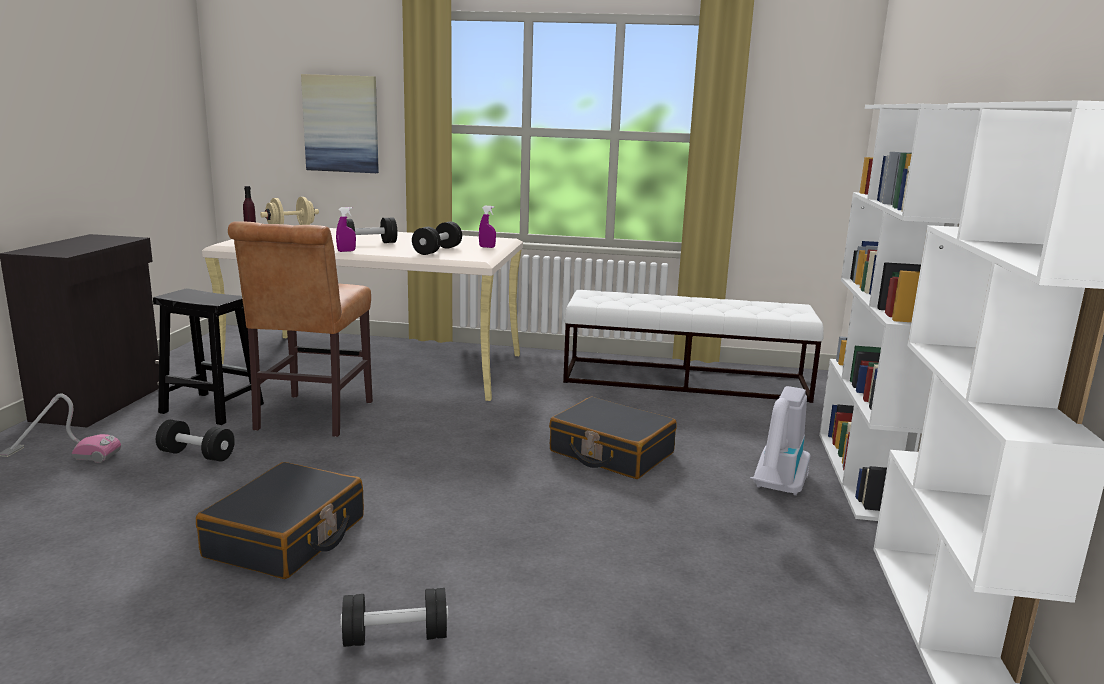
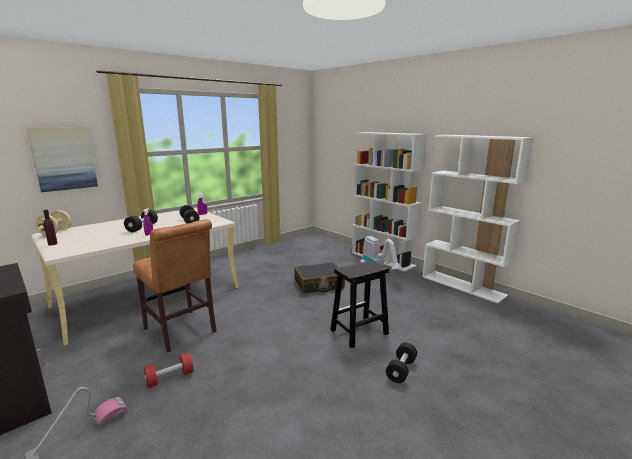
camera: 50 degrees left, 0 degrees up
(197, 455) = (170, 378): black dumbbell -> red dumbbell
(210, 408) = (111, 358): black stool -> black stool (358, 332)
(287, 537) = (299, 374): black suitcase -> none
(686, 380) = (282, 251): white bench -> none

